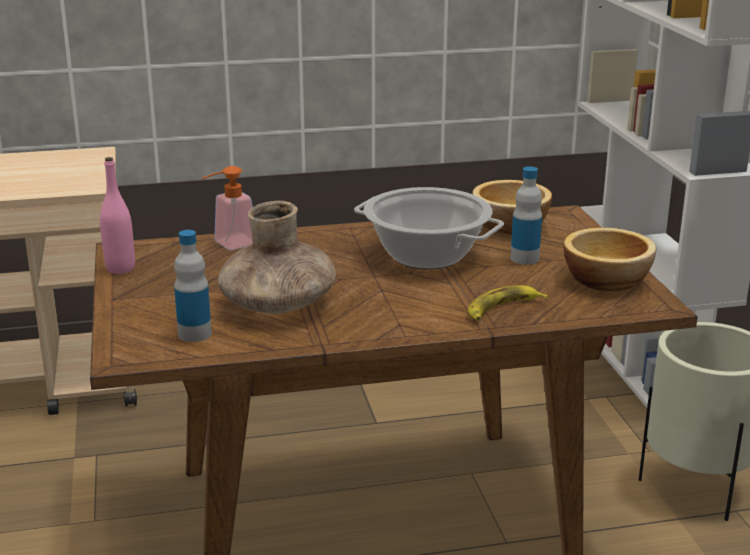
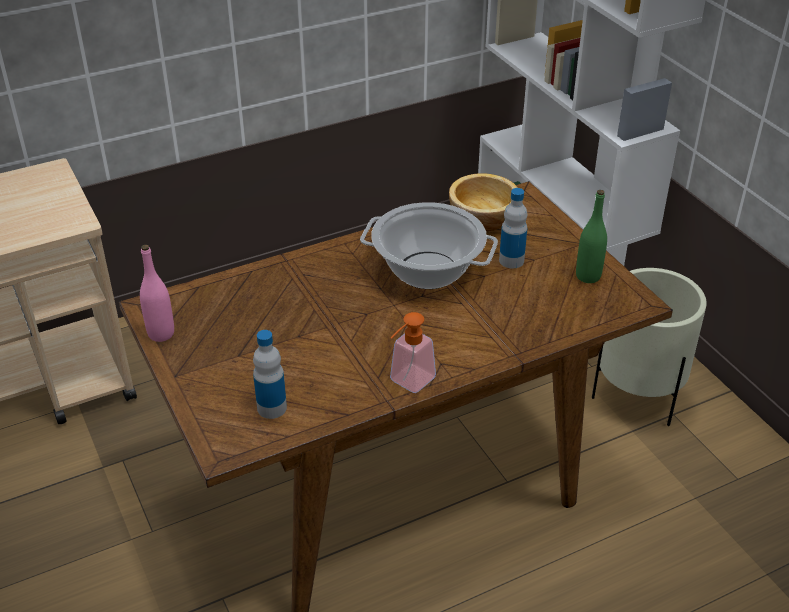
camera: 15 degrees left, 15 degrees up
(229, 245) = (246, 284): soap dispenser -> soap dispenser (407, 383)
(277, 306) = (327, 358): brown vase -> none
(502, 309) = (518, 329): banana -> none
(607, 279) = (588, 276): bowl -> green bottle

